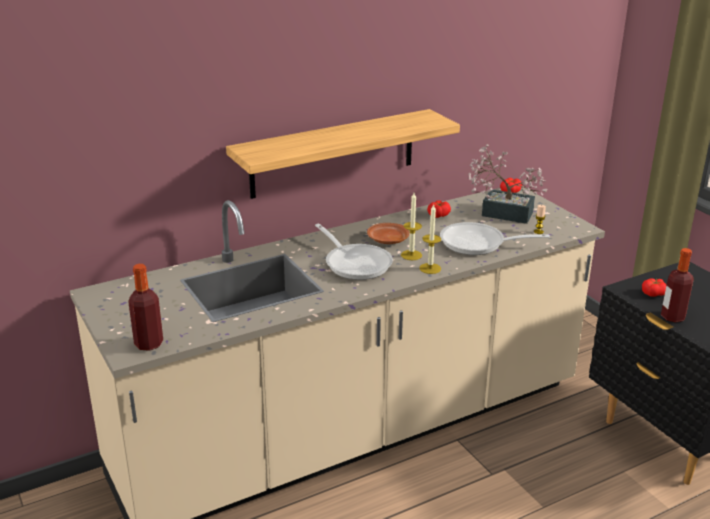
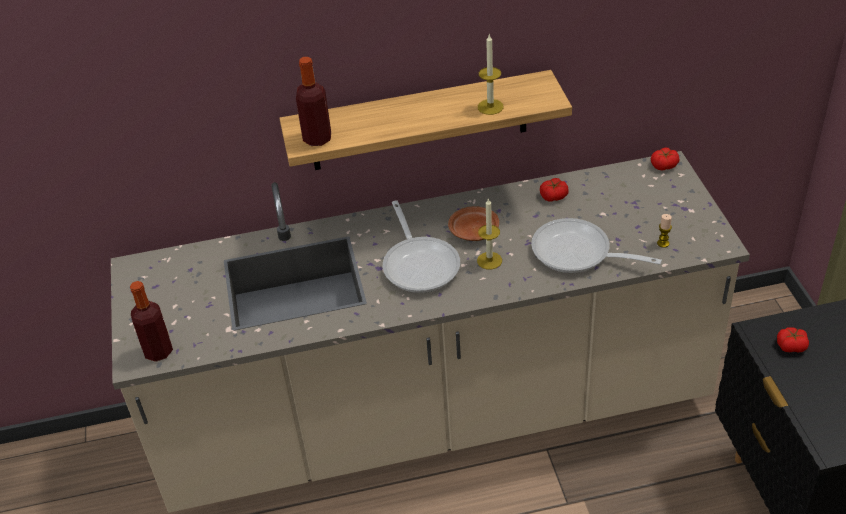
camera: 20 degrees right, 15 degrees up
(430, 268) = (501, 286): candle -> candle (490, 107)
(501, 212) = (633, 202): potted plant -> none
(672, 317) = (795, 389): bottle -> bottle (317, 138)

